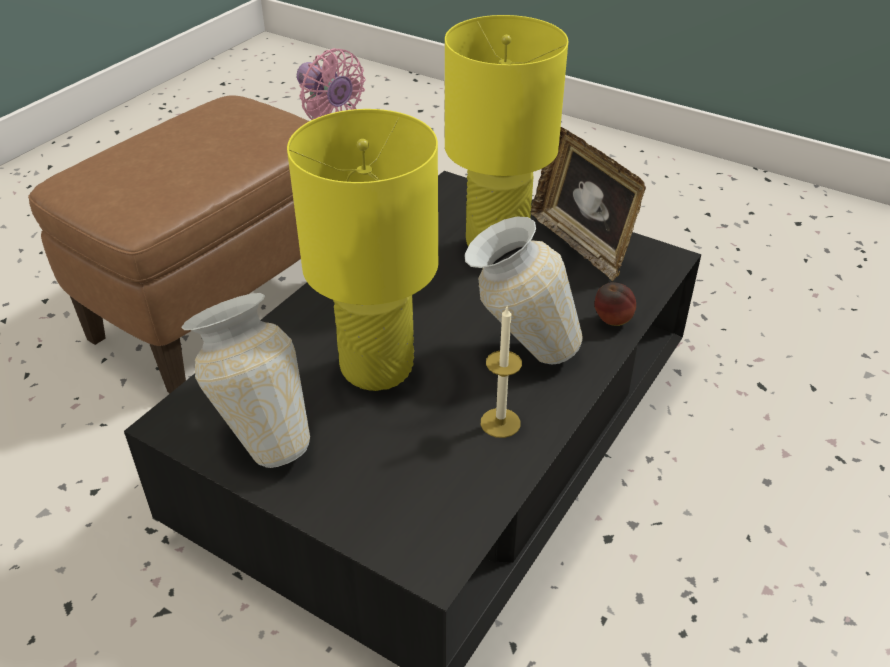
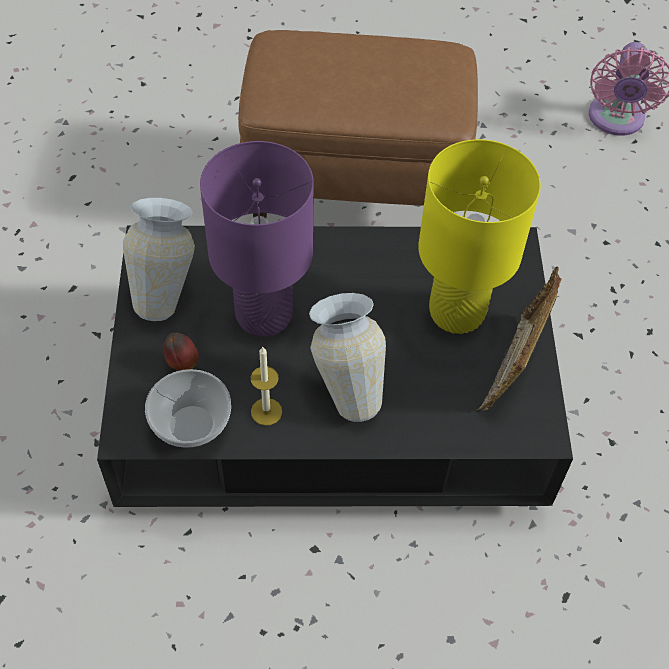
camera: 55 degrees right, 15 degrees up
(379, 372) = (265, 319): yellow table lamp -> purple table lamp
(468, 495) = (190, 425): none -> bowl
(612, 322) = (426, 431): apple -> apple (182, 363)

